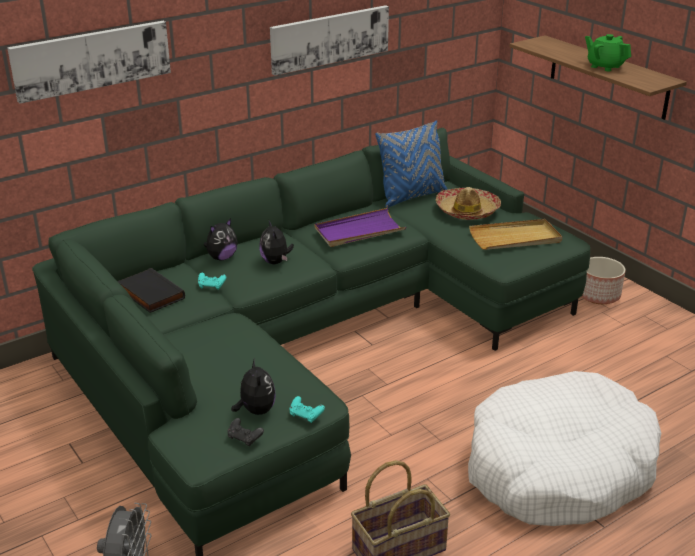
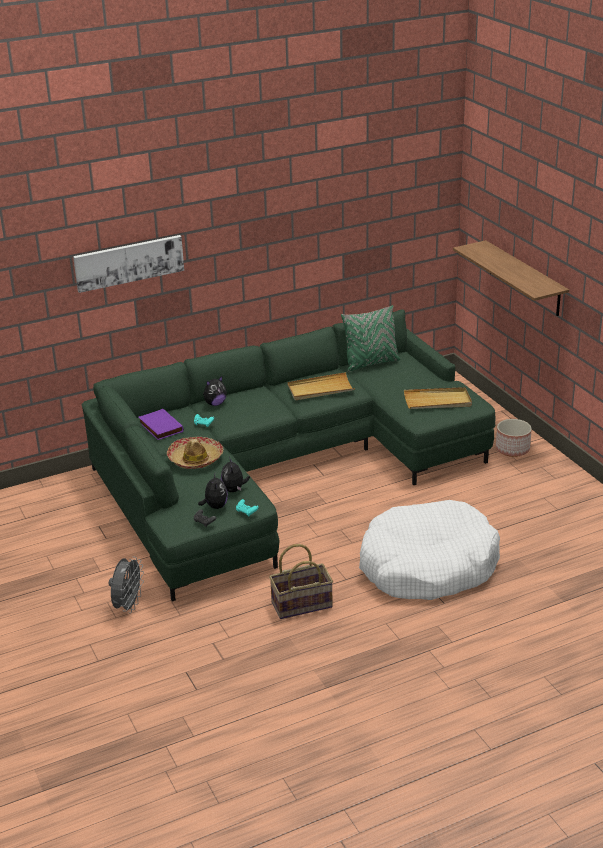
camera: 10 degrees right, 0 degrees up
(149, 294) = (159, 427): black book -> purple book
(276, 262) = (253, 409): plush toy -> plush toy (234, 490)
(329, 38) = (307, 242): picture -> none
(359, 231) = (320, 389): purple tray -> beige tray
(411, 196) = (371, 363): blue pillow -> green pillow
(467, 211) = (410, 377): hat -> hat (195, 459)
(605, 66) = (514, 273): green teapot -> none

